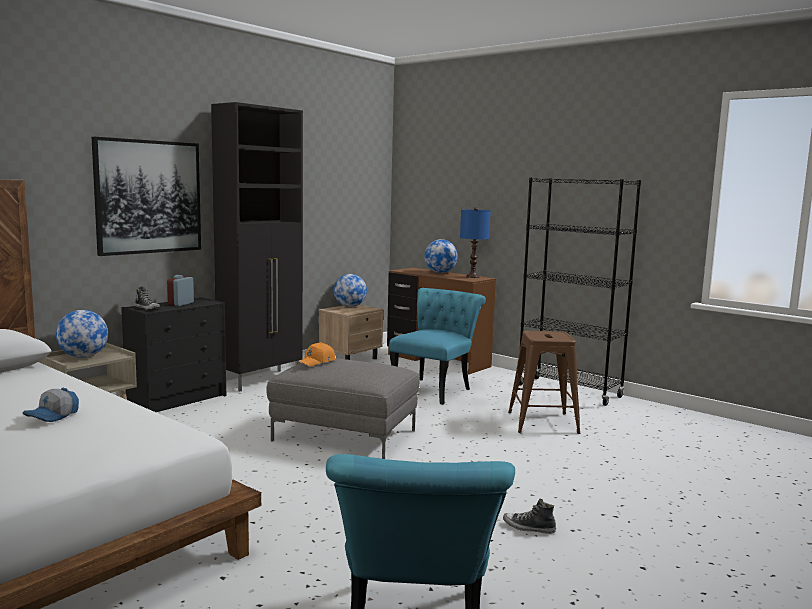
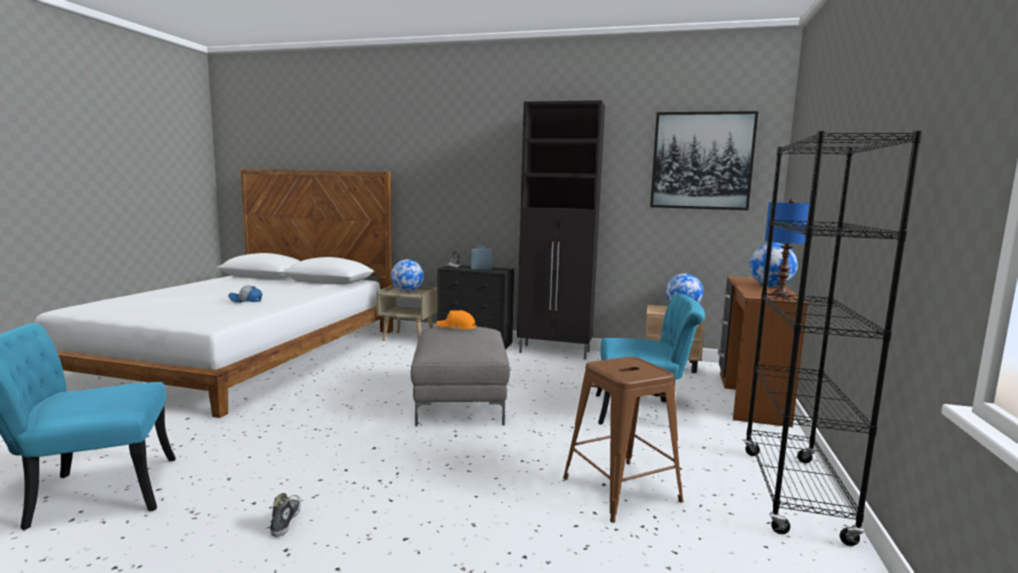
camera: 65 degrees right, 0 degrees up
(148, 197) = (477, 184): picture -> picture (701, 161)

